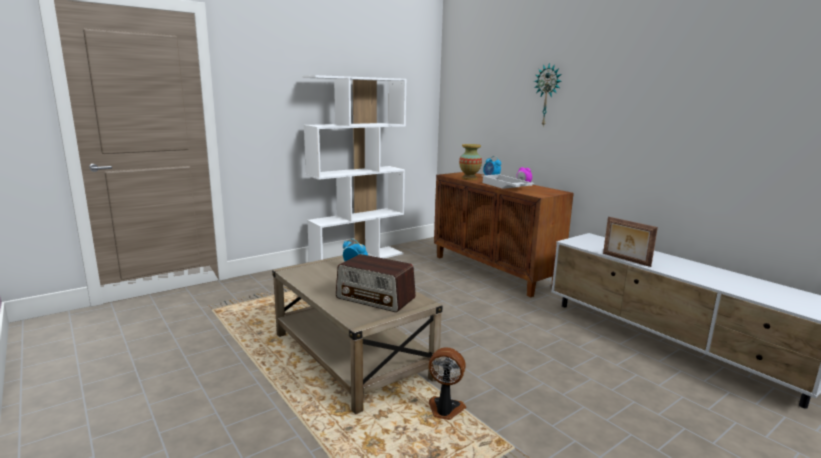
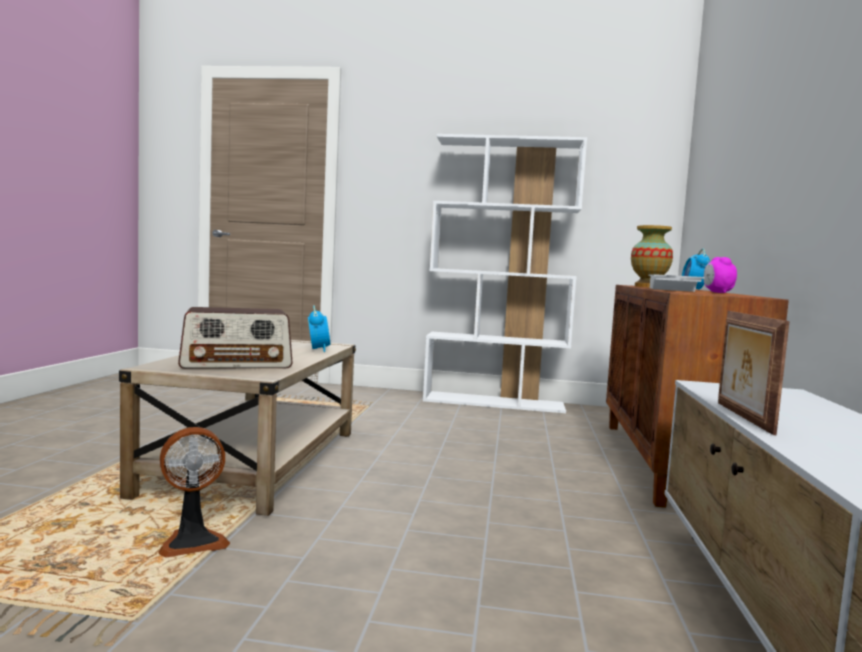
camera: 45 degrees right, 10 degrees down
(376, 298) = (237, 363): radio -> radio turned 90 degrees counterclockwise
(445, 409) = (192, 542): fan -> fan turned 90 degrees clockwise
(547, 95) = (780, 113): wall clock -> none

